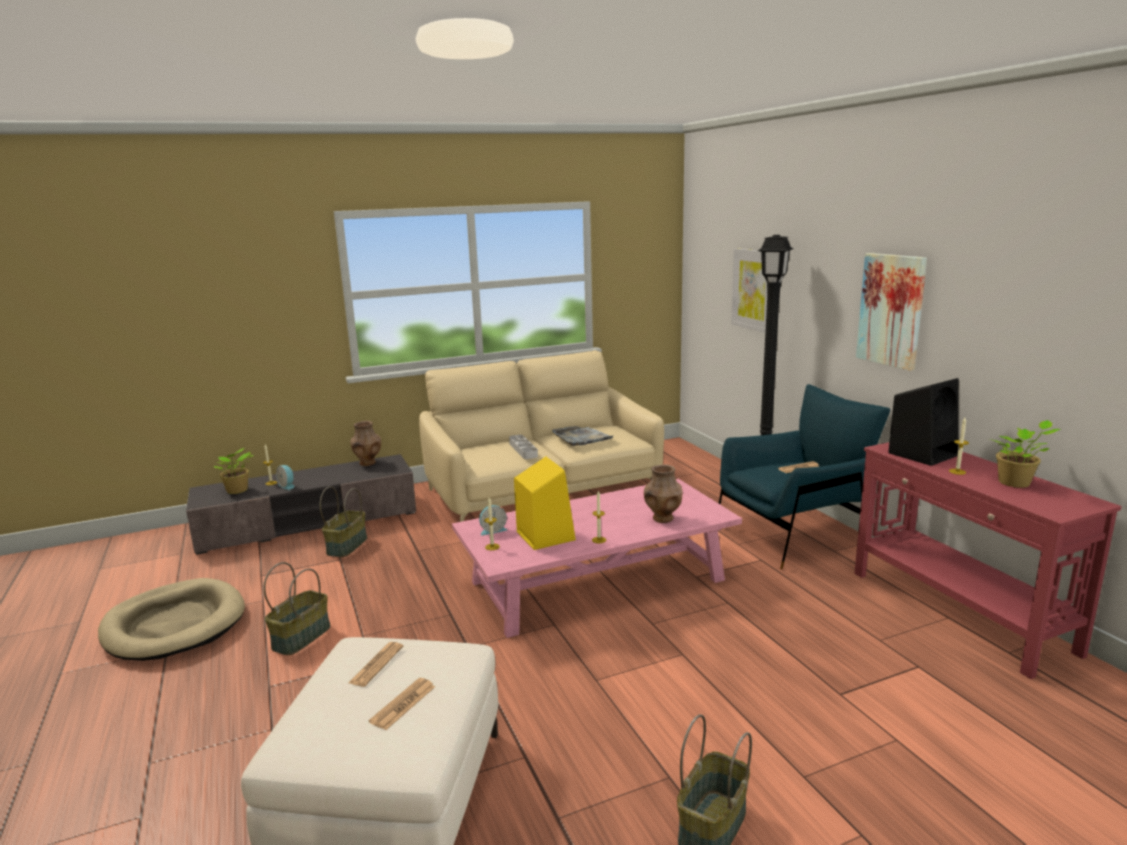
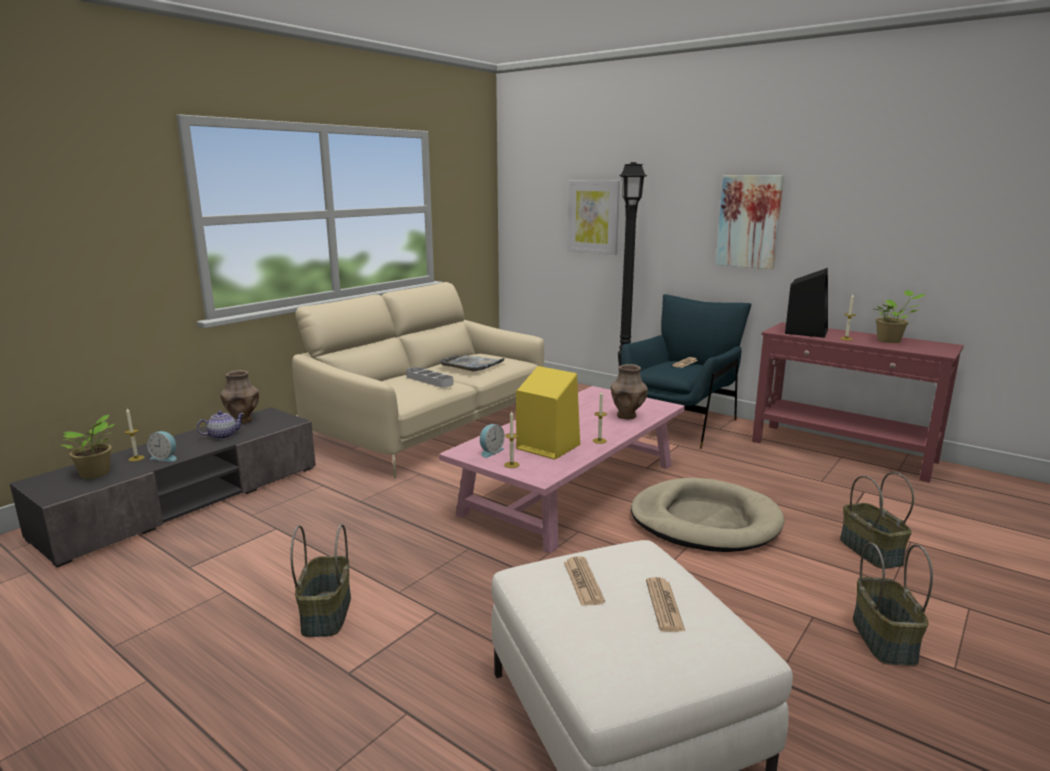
camera: 30 degrees left, 0 degrees up
(174, 624) = (124, 650): beige dog bed -> beige dog bed (704, 521)
(340, 474) = (222, 436): none -> teapot
(346, 546) = (268, 514): basket -> basket (869, 551)

